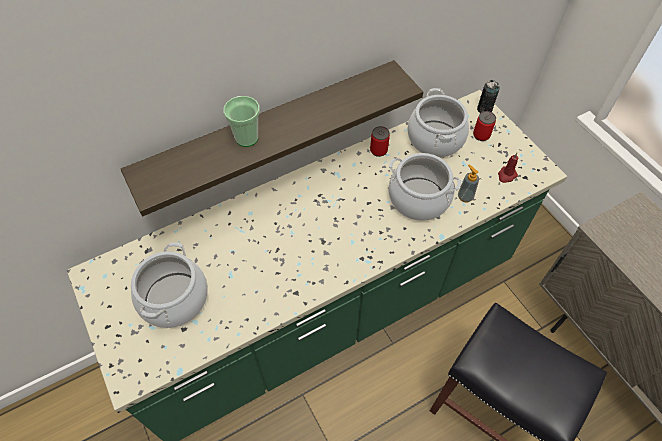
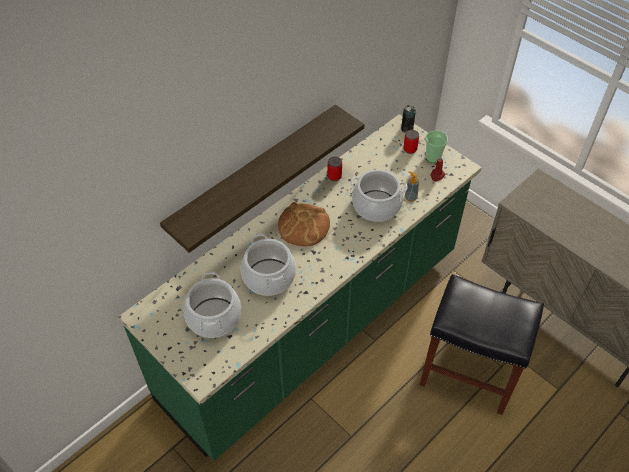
camera: 15 degrees left, 5 degrees down
(247, 138) = (246, 182): cup -> cup (433, 157)
(322, 205) = (304, 226): none -> bread
(435, 139) = (376, 159): cooking pot -> cooking pot (269, 277)

